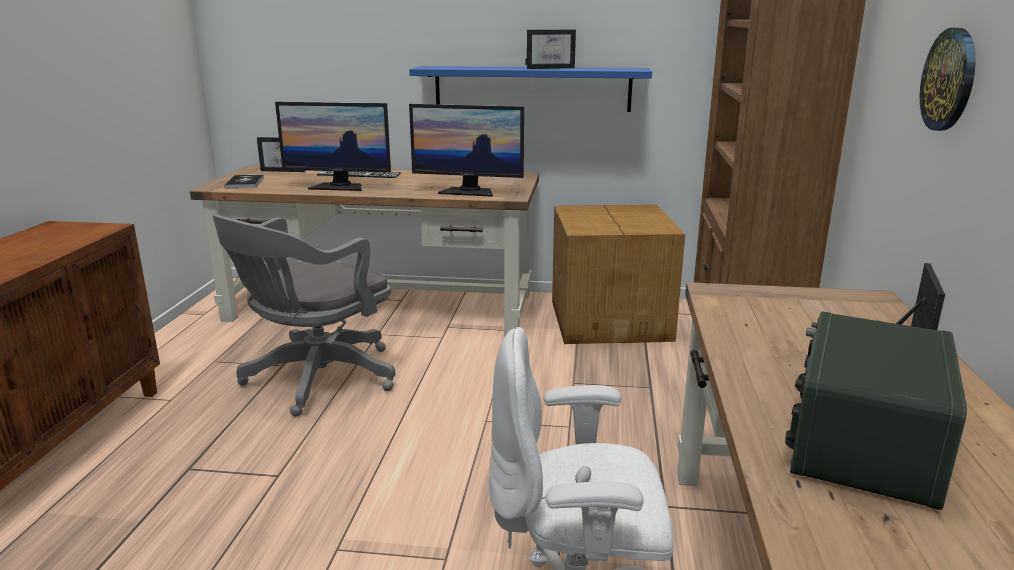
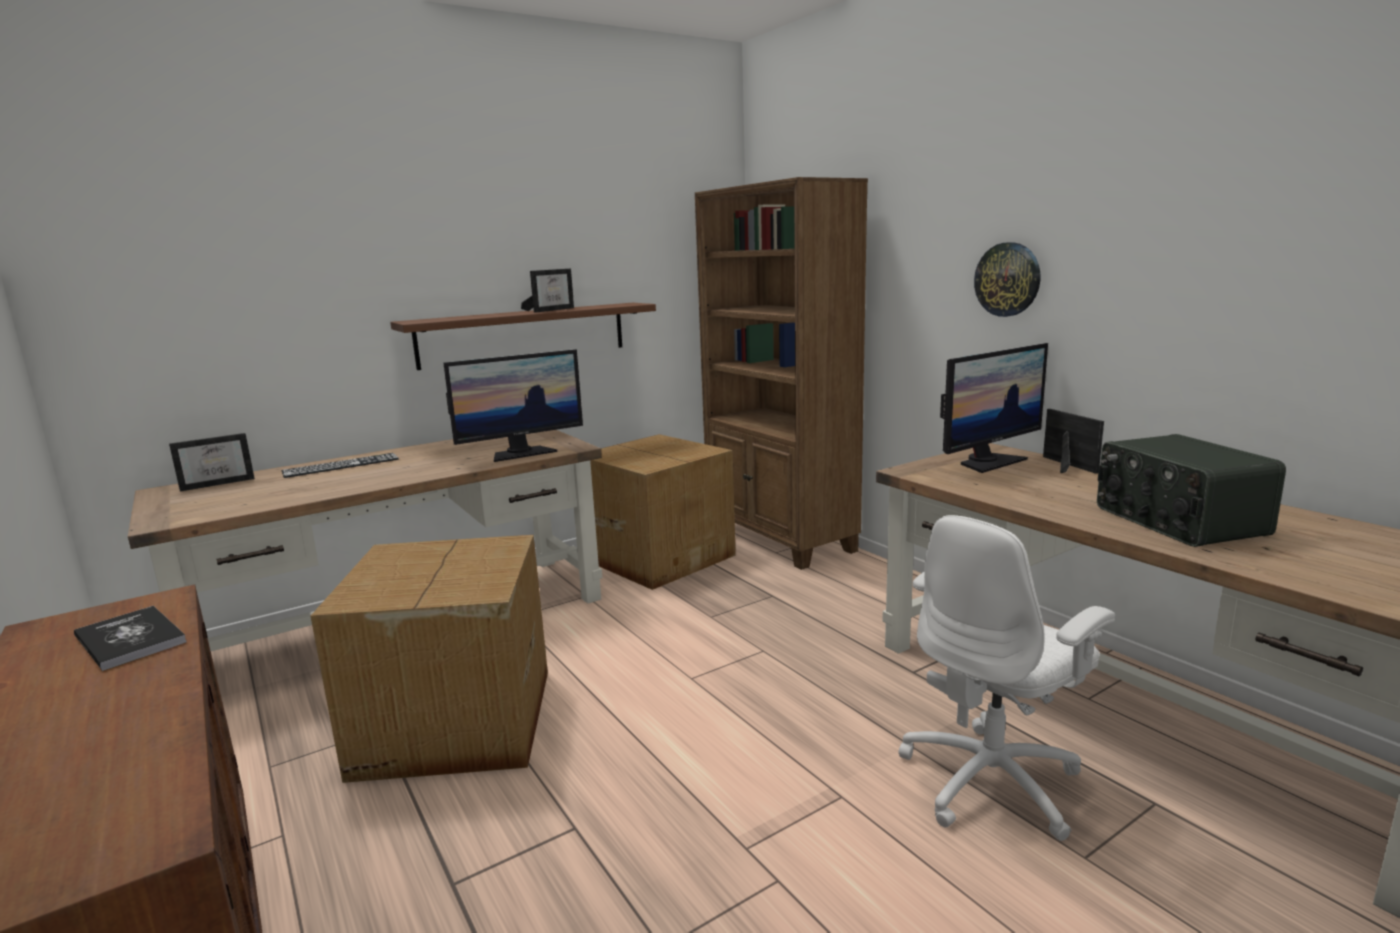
camera: 40 degrees left, 5 degrees down
(245, 182) = (196, 507): book -> book (130, 639)
(315, 380) = (452, 723): grey office chair -> cardboard box
(339, 187) = (353, 481): monitor -> monitor (988, 462)
(532, 88) = (524, 334): blue shelf -> brown shelf

